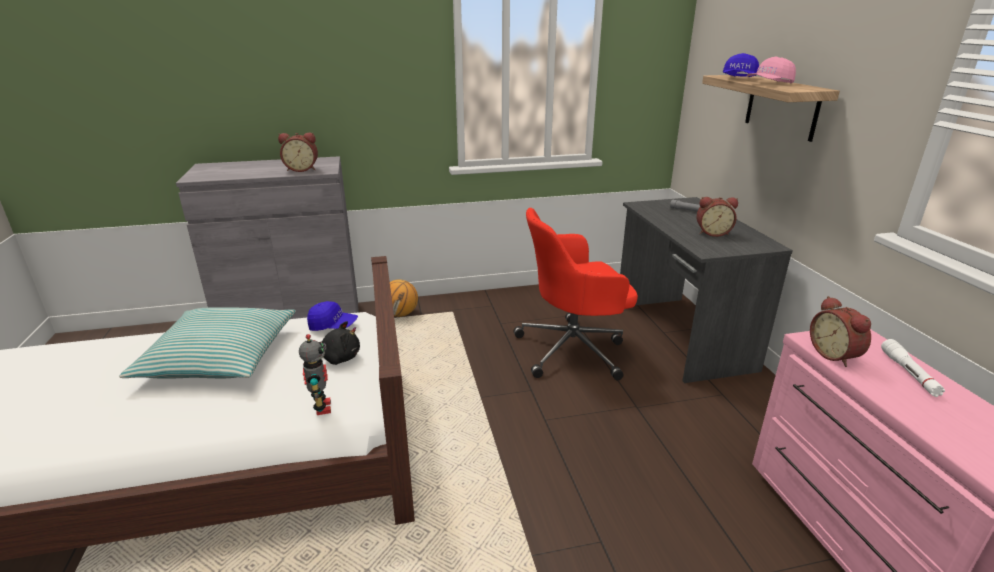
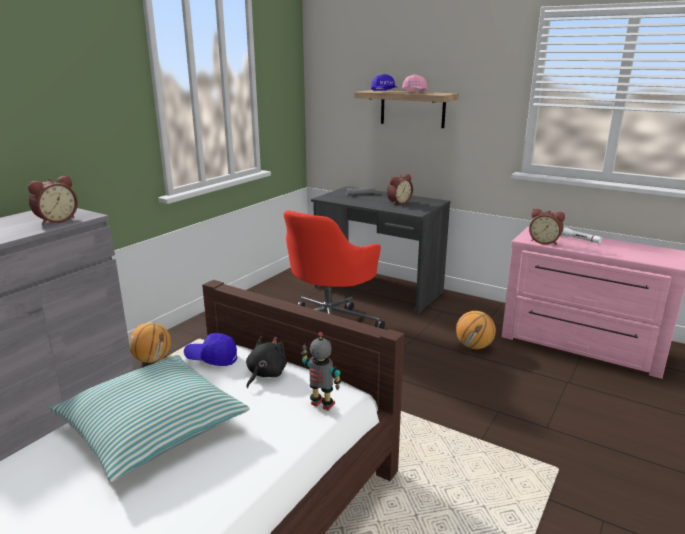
camera: 45 degrees left, 5 degrees down
(333, 326) = (211, 359): blue cap -> blue cap turned 135 degrees counterclockwise
(694, 454) = (474, 346): none -> basketball

